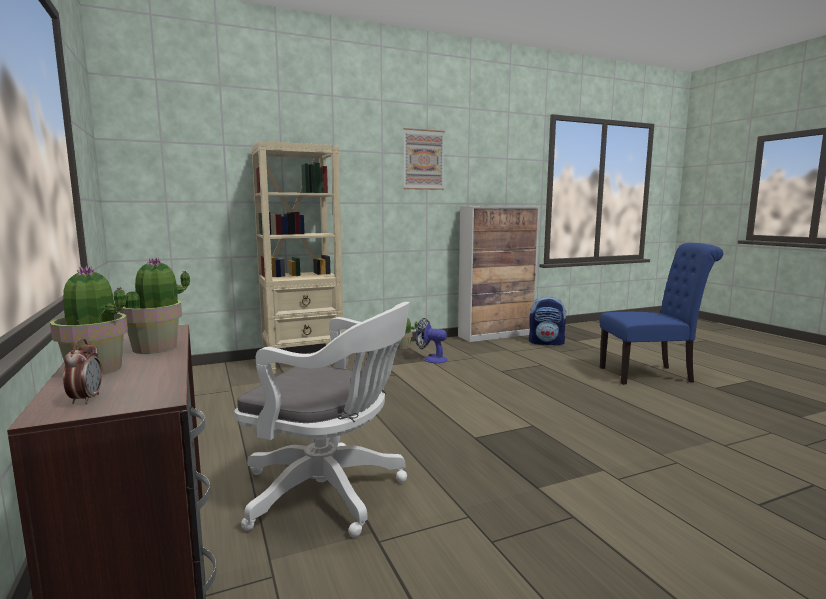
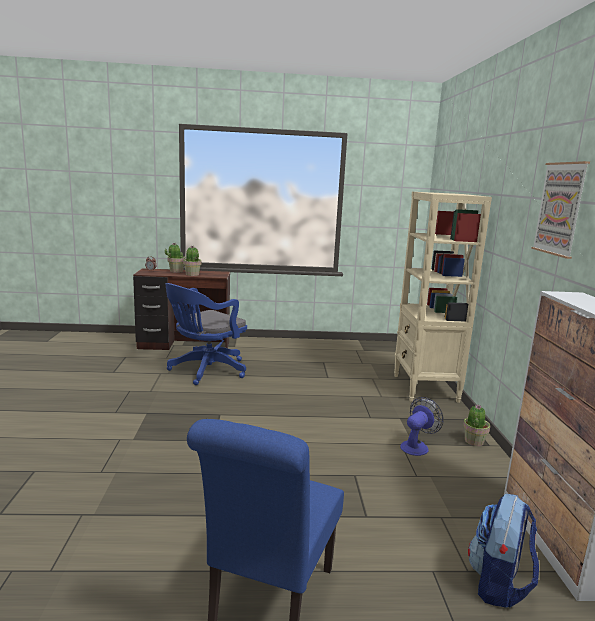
camera: 110 degrees right, 5 degrees up
(330, 493) = (205, 371): white office chair -> blue office chair

